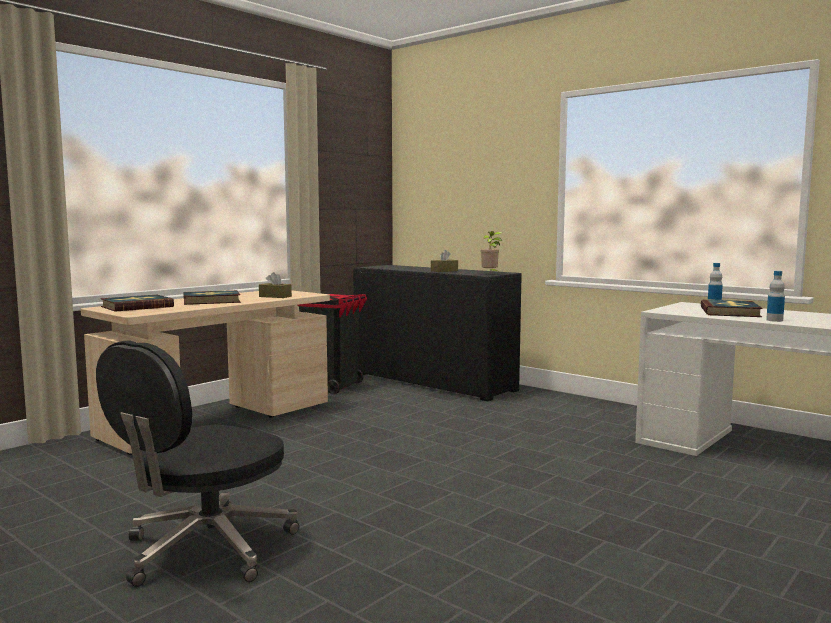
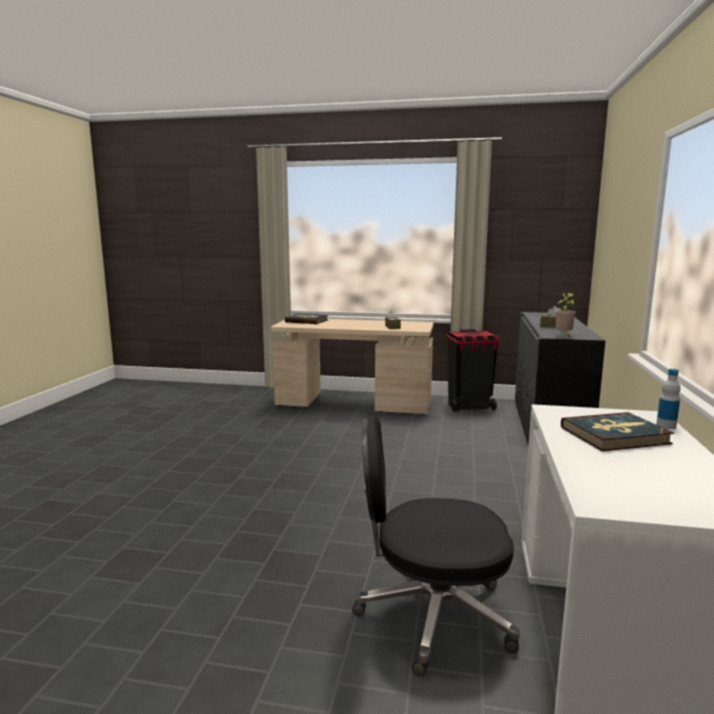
camera: 60 degrees right, 5 degrees up
(206, 549) = (177, 455): black office chair -> black office chair (432, 615)
(211, 301) = (350, 324): book -> none
(774, 320) = (583, 458): bottle -> none

